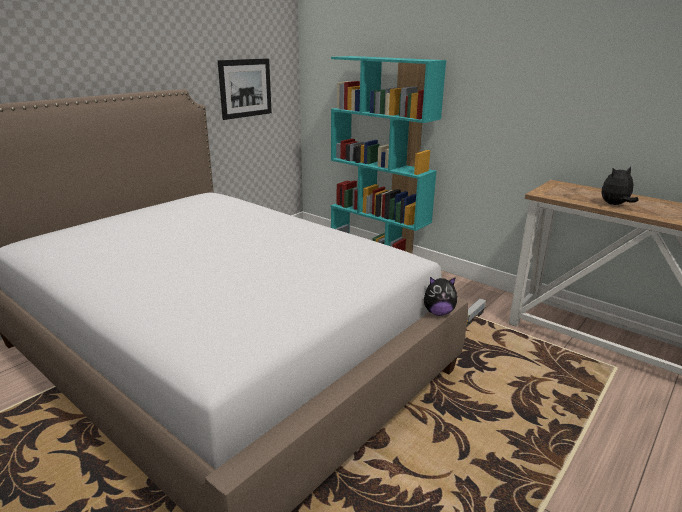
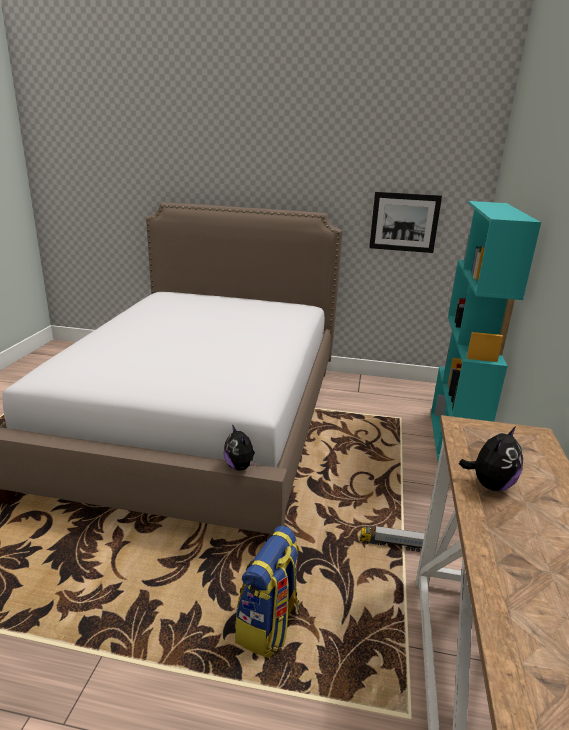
camera: 60 degrees right, 0 degrees up
(533, 399) = (269, 626): none -> backpack
(615, 205) = (490, 485): plush toy -> plush toy turned 90 degrees clockwise

